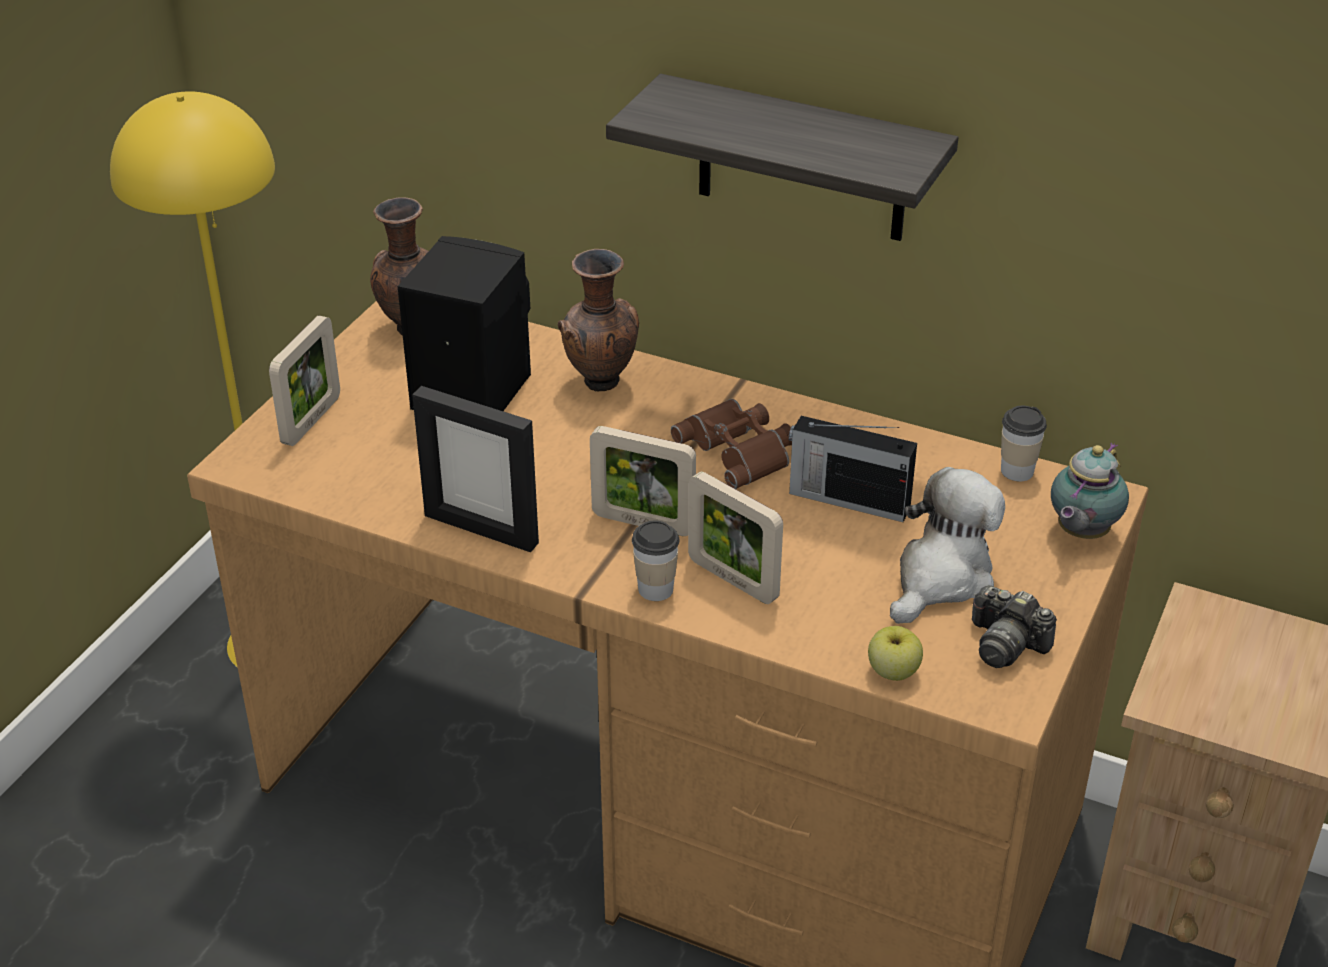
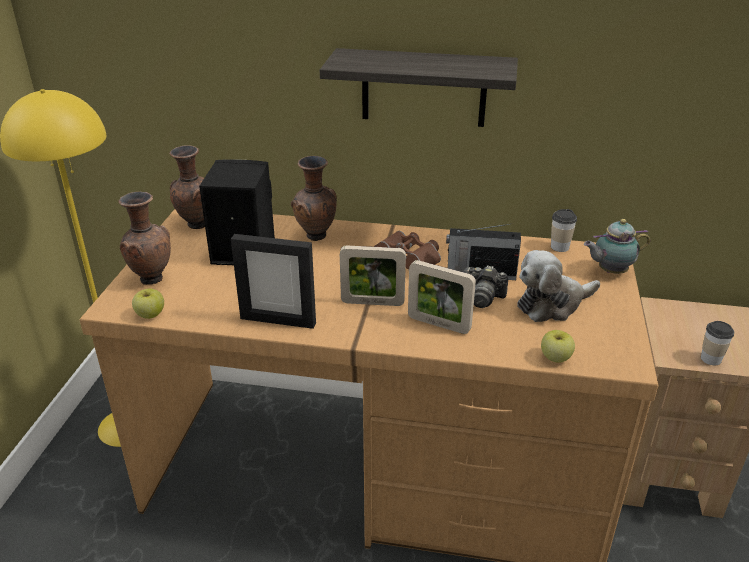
camera: 15 degrees left, 5 degrees down
(292, 485) = (150, 314): none -> apple
(311, 421) = (151, 278): picture frame -> brown vase
(655, 589) = (397, 336): cup -> cup (711, 359)
(941, 577) = (552, 304): plush toy -> plush toy turned 135 degrees counterclockwise
(1006, 644) = (607, 332): camera -> camera (482, 297)
(1080, 533) = (610, 271): teapot -> teapot turned 60 degrees clockwise

